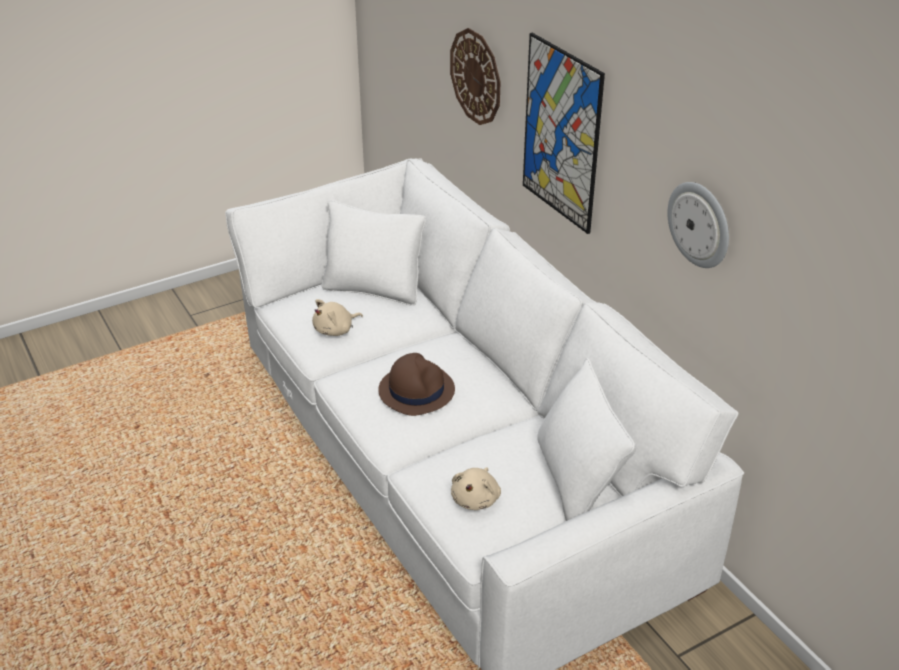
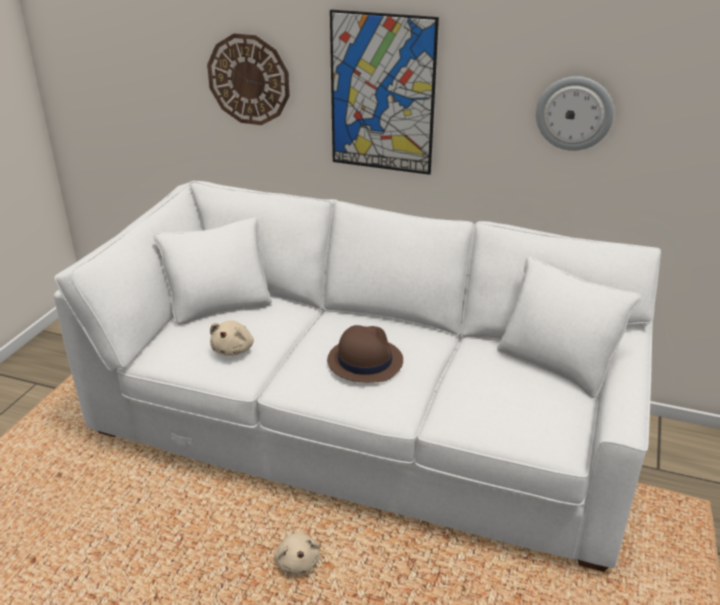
camera: 40 degrees left, 5 degrees down
(476, 499) = (516, 412): beige plush toy -> beige plush toy (297, 561)

